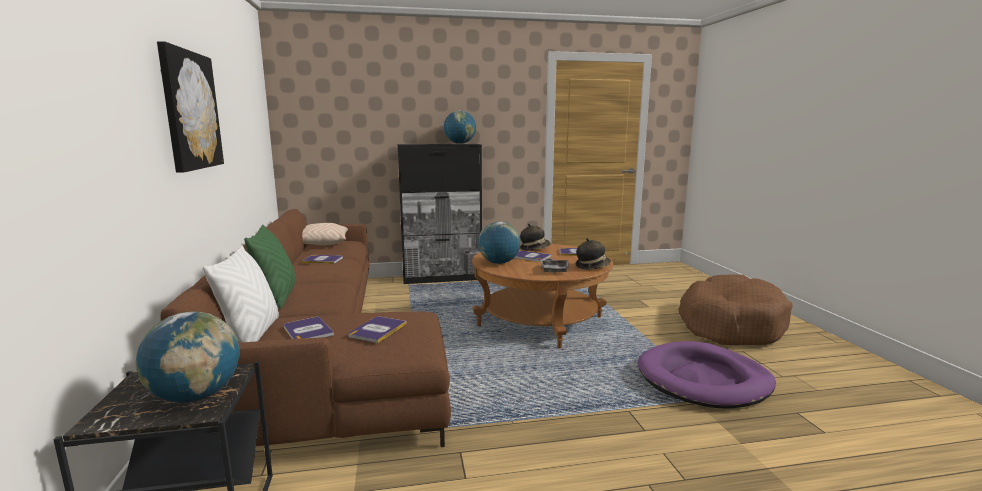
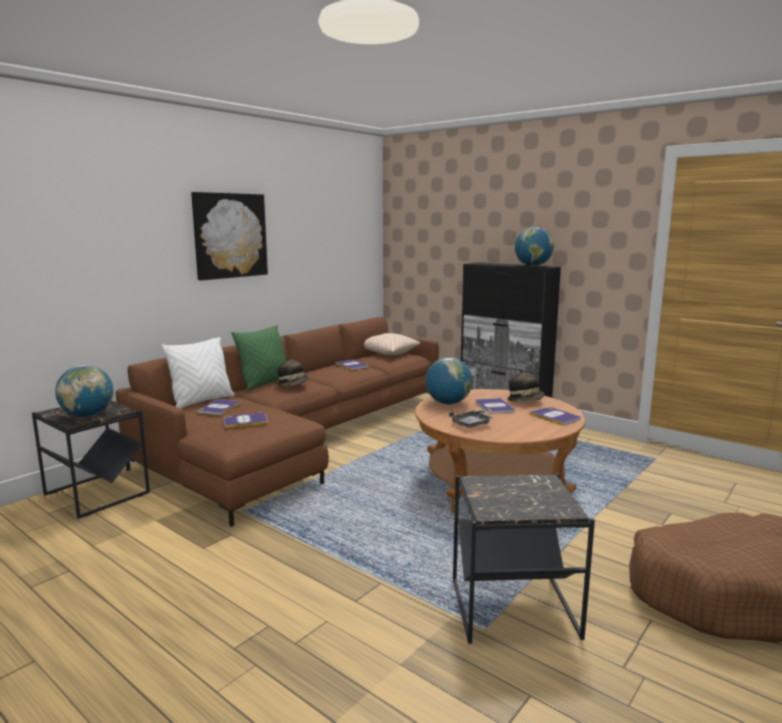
camera: 50 degrees right, 0 degrees up
(592, 266) = (520, 433): hat -> hat (293, 385)
(703, 379) = (515, 609): purple dog bed -> black side table

